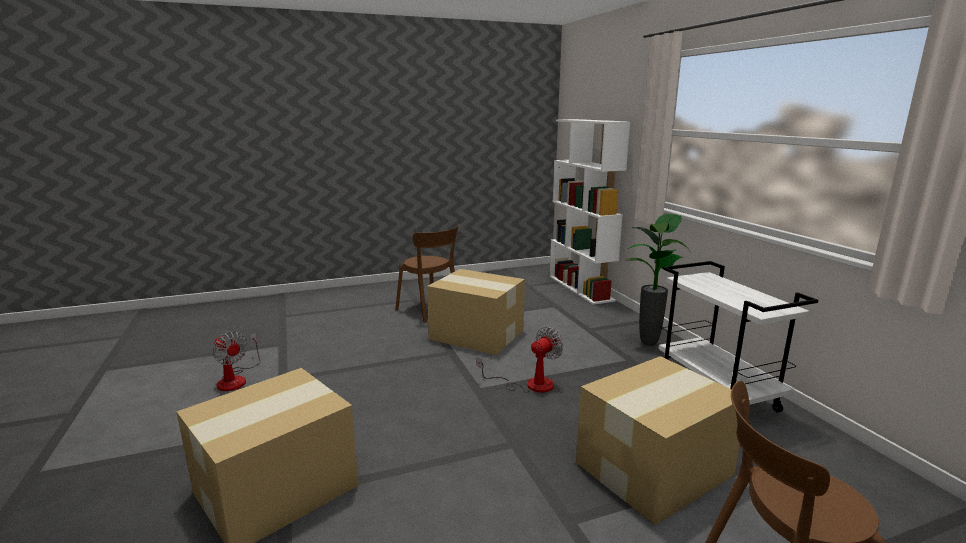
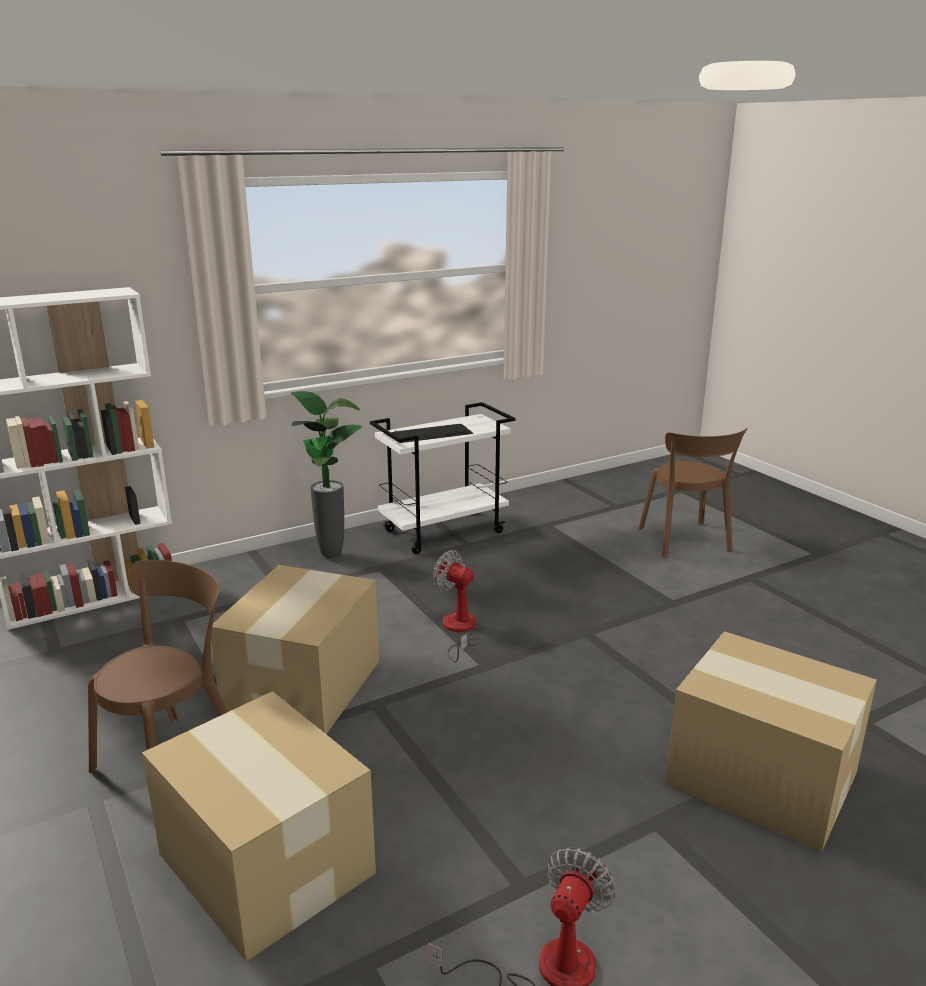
camera: 100 degrees left, 5 degrees up
(655, 468) = (583, 567): cardboard box -> cardboard box (266, 861)
(718, 288) = (432, 433): none -> keyboard

